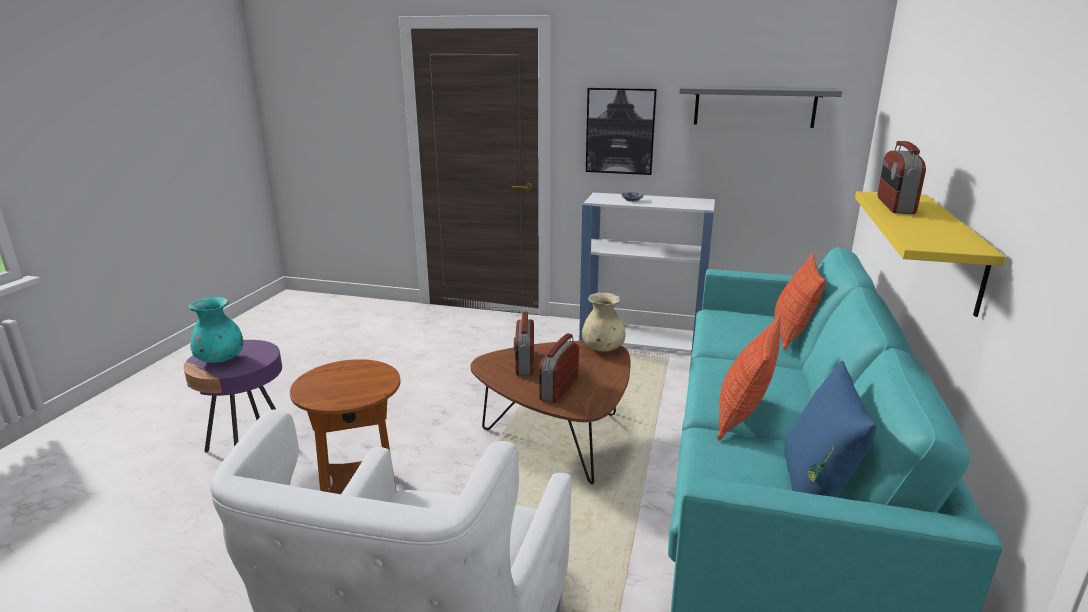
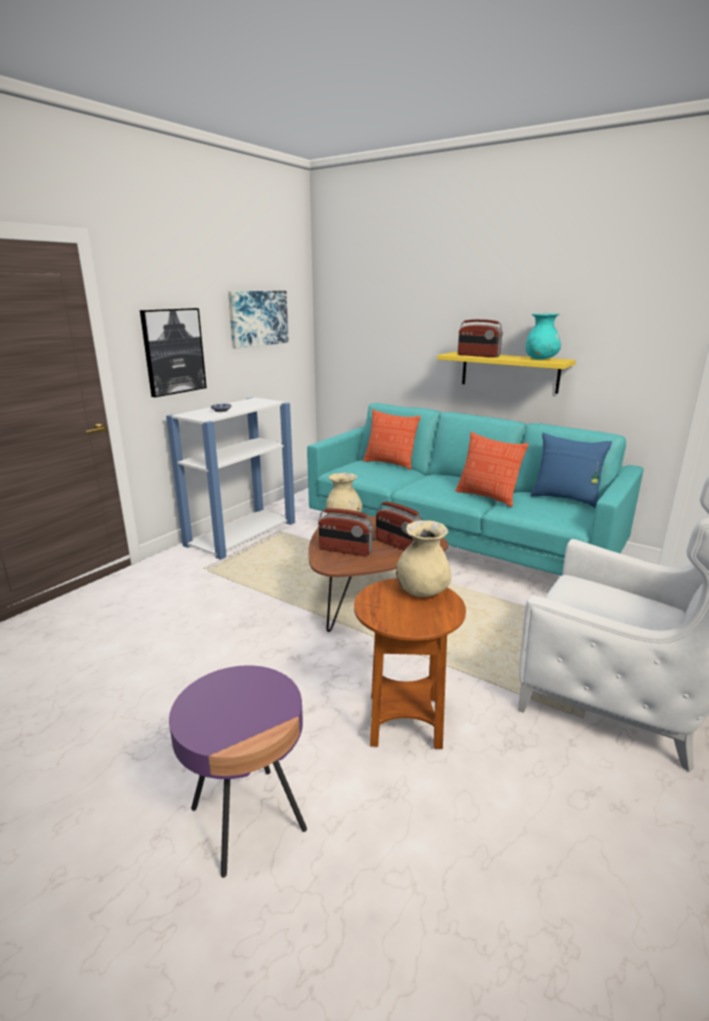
camera: 70 degrees left, 0 degrees up
(220, 360) = (235, 717): turquoise vase -> turquoise vase (540, 359)
(371, 385) = (422, 591): none -> beige vase
(754, 106) = (258, 318): grey shelf -> picture

